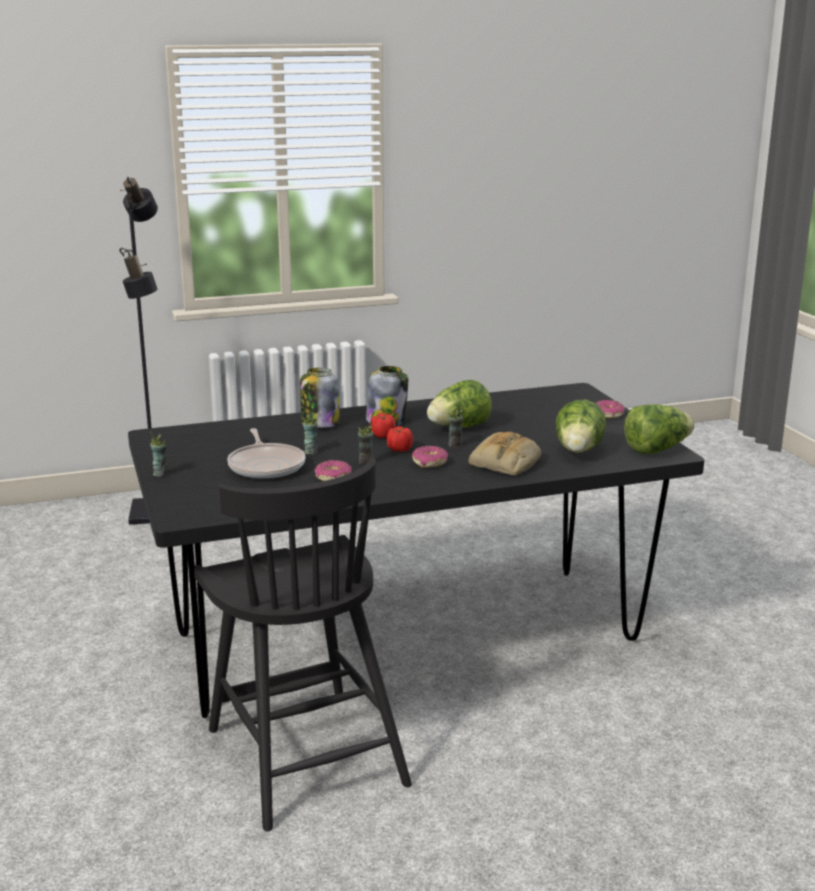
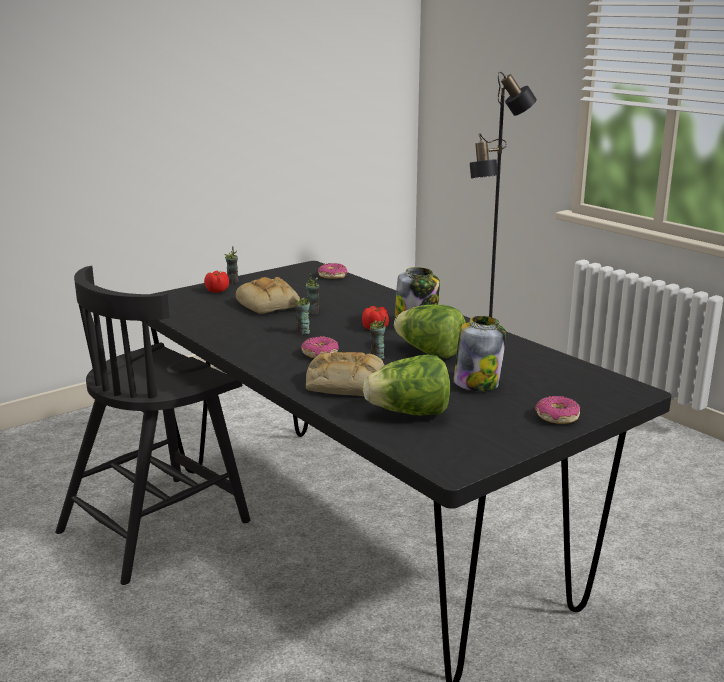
camera: 70 degrees right, 0 degrees up
(266, 466) = (269, 304): frying pan -> bread
(319, 423) = (385, 304): jar -> jar (477, 383)
(333, 478) = (257, 327): donut -> donut (332, 276)
(399, 450) = (344, 339): tomato -> tomato (217, 291)
(656, 450) = (457, 456): lettuce -> none

